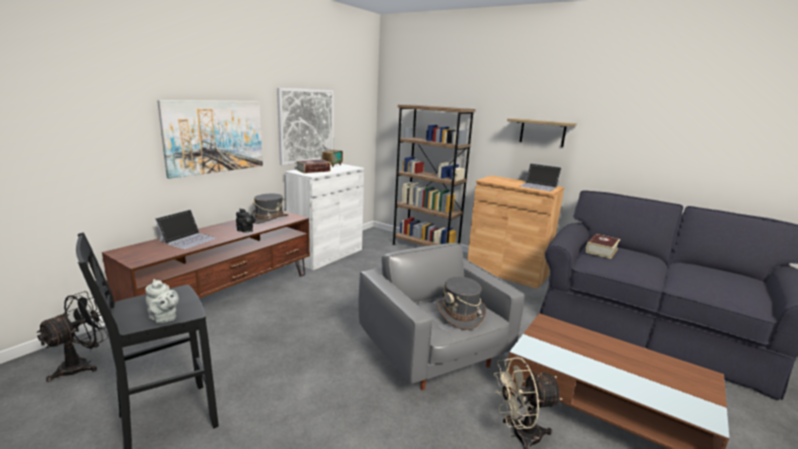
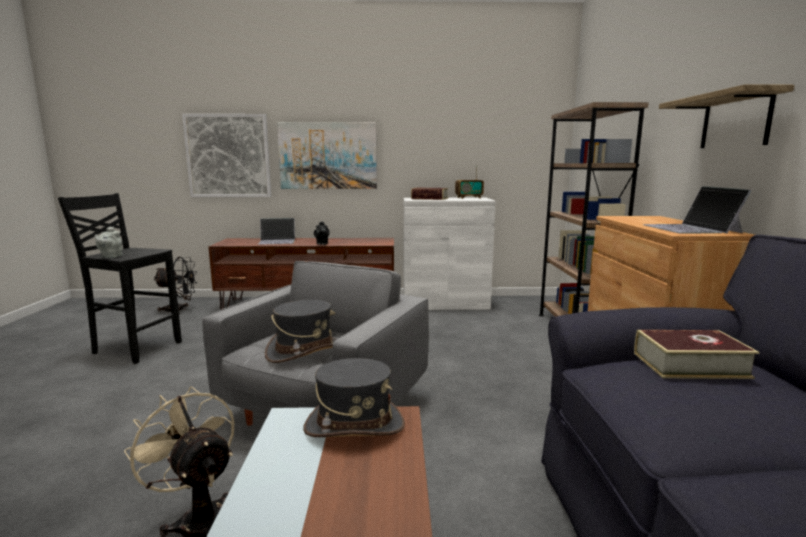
camera: 55 degrees right, 5 degrees down
(269, 219) = (363, 241): grey hat -> grey hat (354, 425)
(306, 126) = (441, 150): picture -> picture (228, 156)

